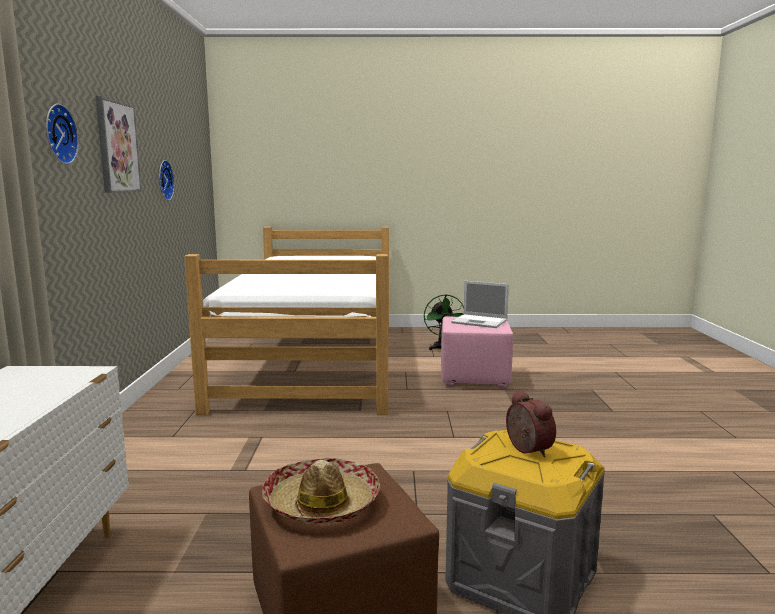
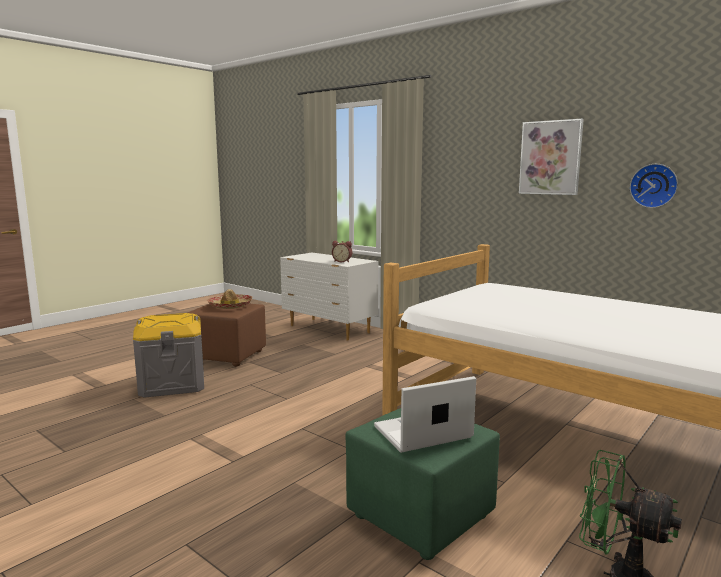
camera: 130 degrees right, 0 degrees up
(57, 134) = (472, 155): wall clock -> none
(475, 378) = (421, 517): pink ottoman -> green ottoman
(526, 450) = (170, 320): alarm clock -> alarm clock (342, 261)

